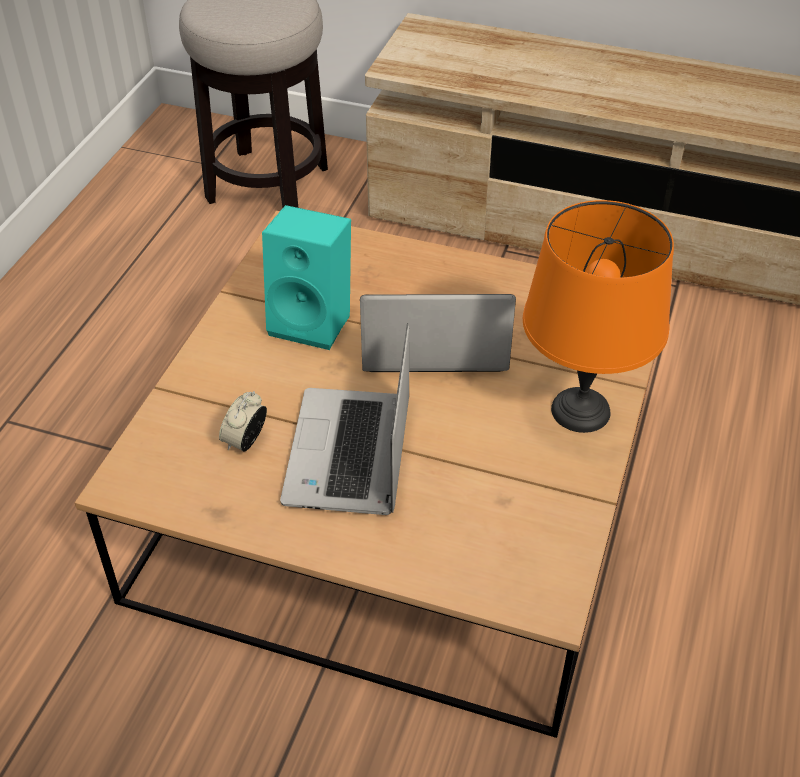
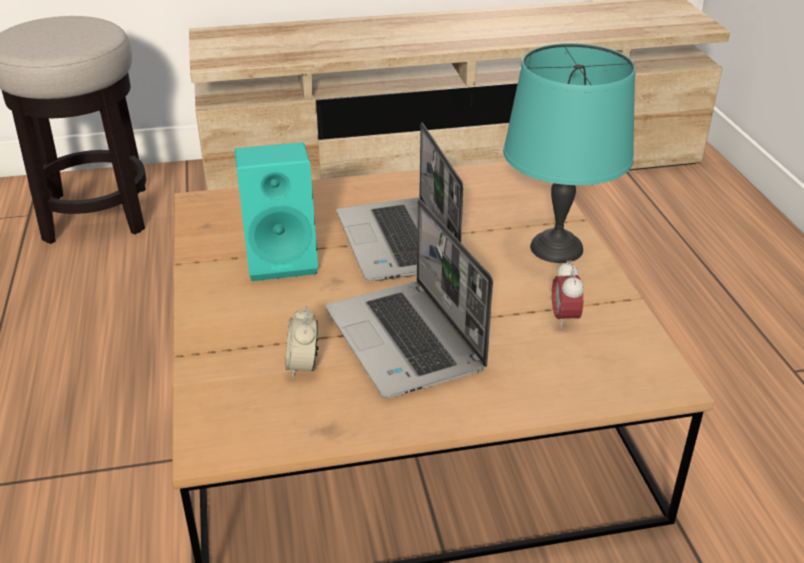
camera: 30 degrees left, 10 degrees down
(432, 343) = (399, 242): laptop -> laptop turned 75 degrees counterclockwise
(515, 493) = (564, 318): none -> alarm clock
(581, 409) = (556, 247): orange table lamp -> turquoise table lamp

